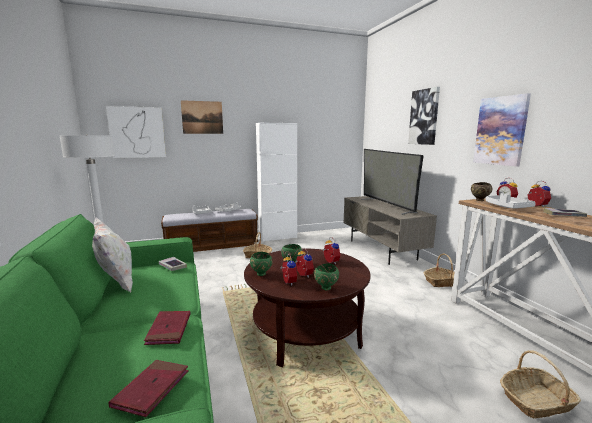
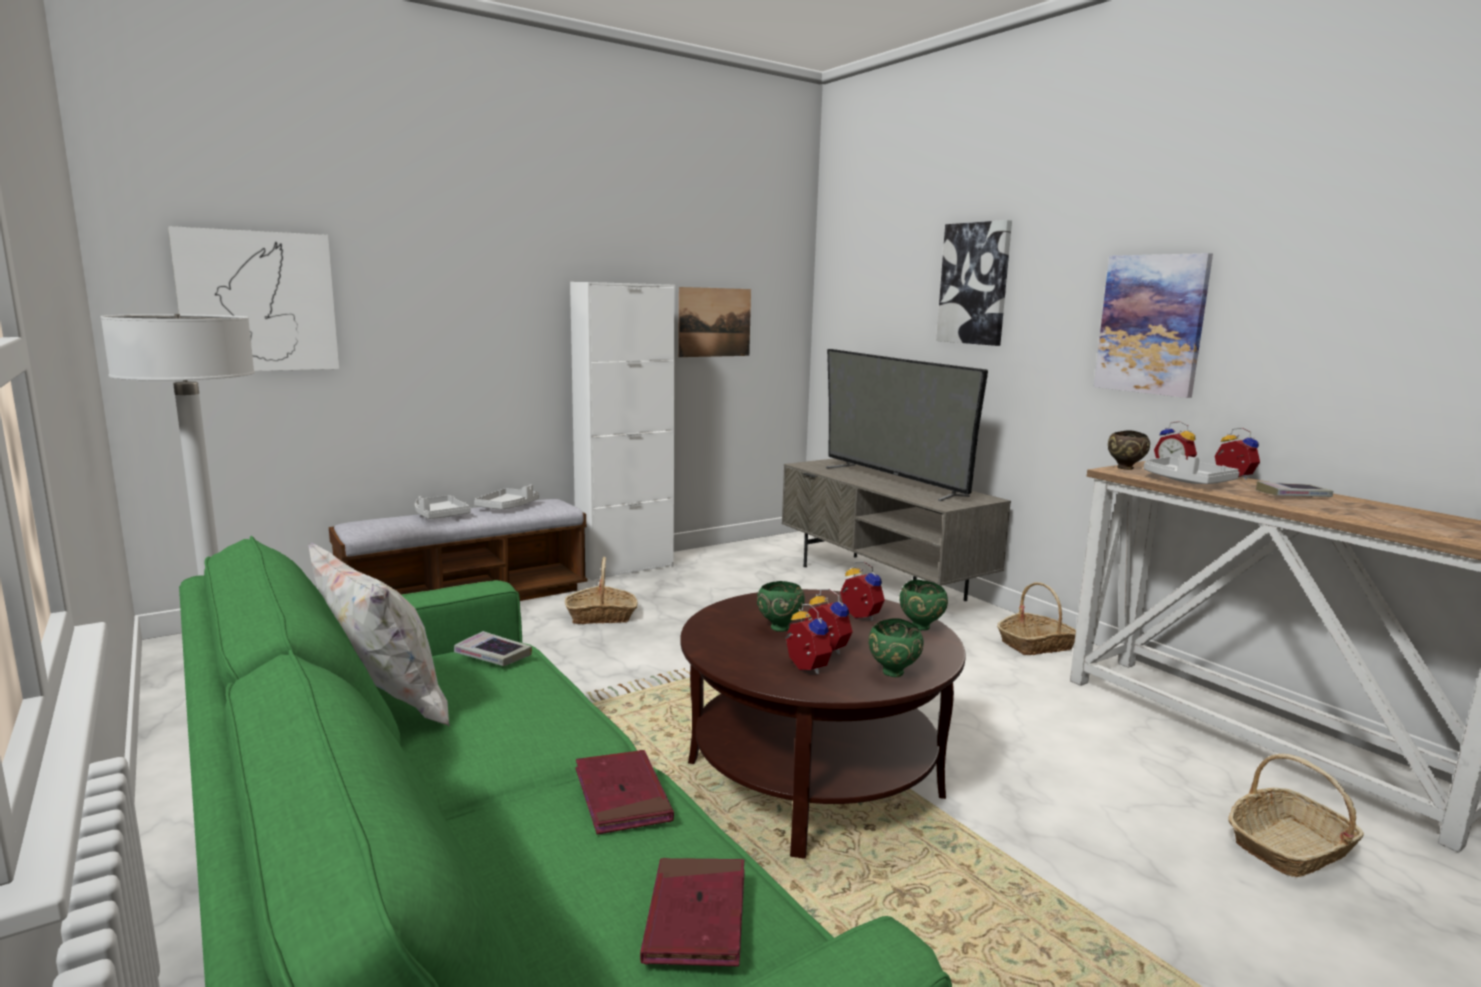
camera: 15 degrees left, 0 degrees up
(202, 117) = (435, 264): picture -> picture (714, 322)
(261, 274) = (732, 656): green bowl -> green bowl (921, 627)

